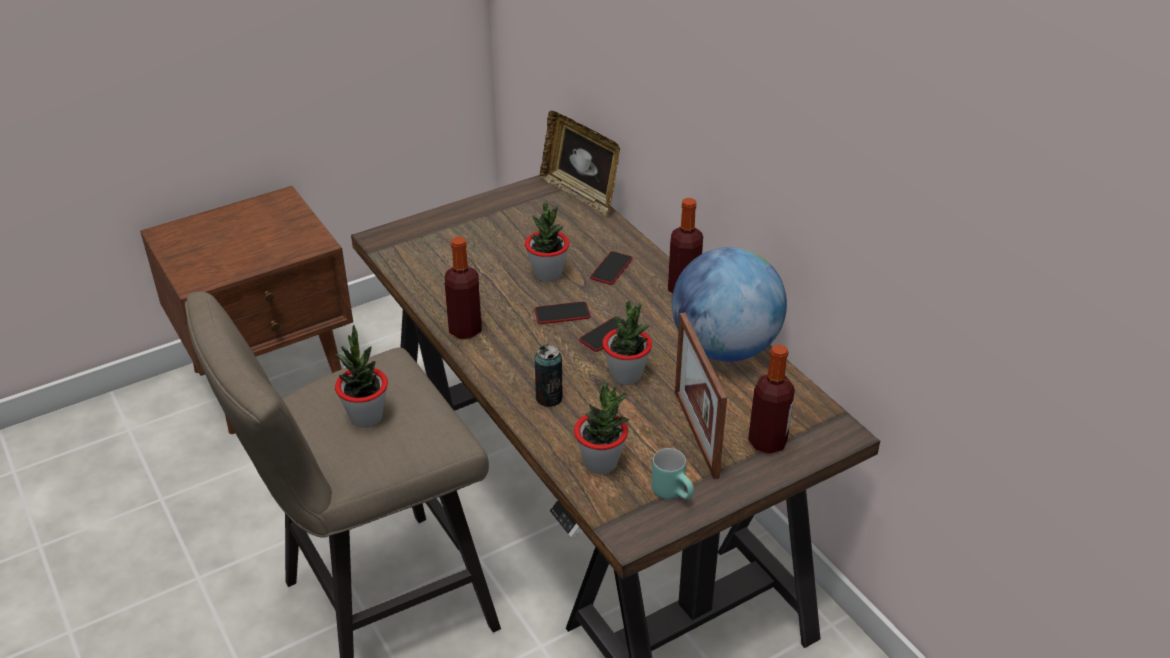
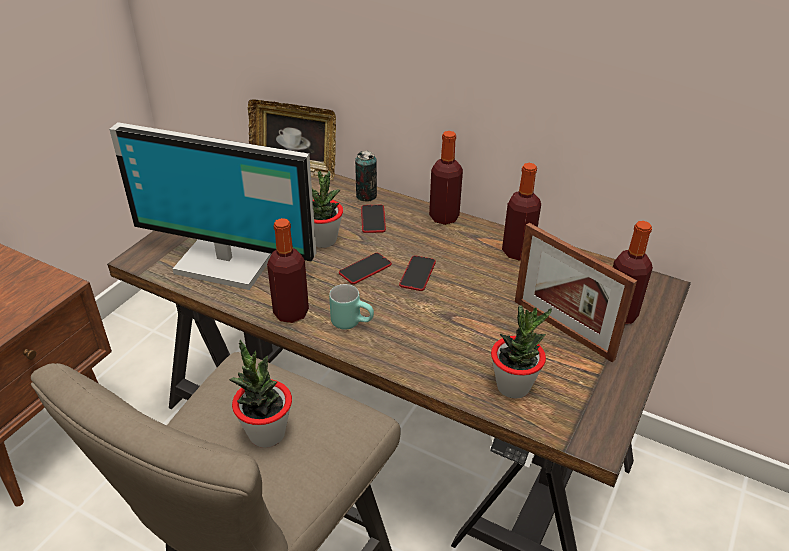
camera: 30 degrees left, 0 degrees up
(448, 265) = (227, 261): none -> monitor
(549, 398) = (418, 346): can -> can (366, 196)
(626, 375) = (464, 302): potted plant -> none
(674, 493) = (595, 387): turquoise mug -> turquoise mug (352, 322)
(724, 348) = (517, 252): globe -> bottle

